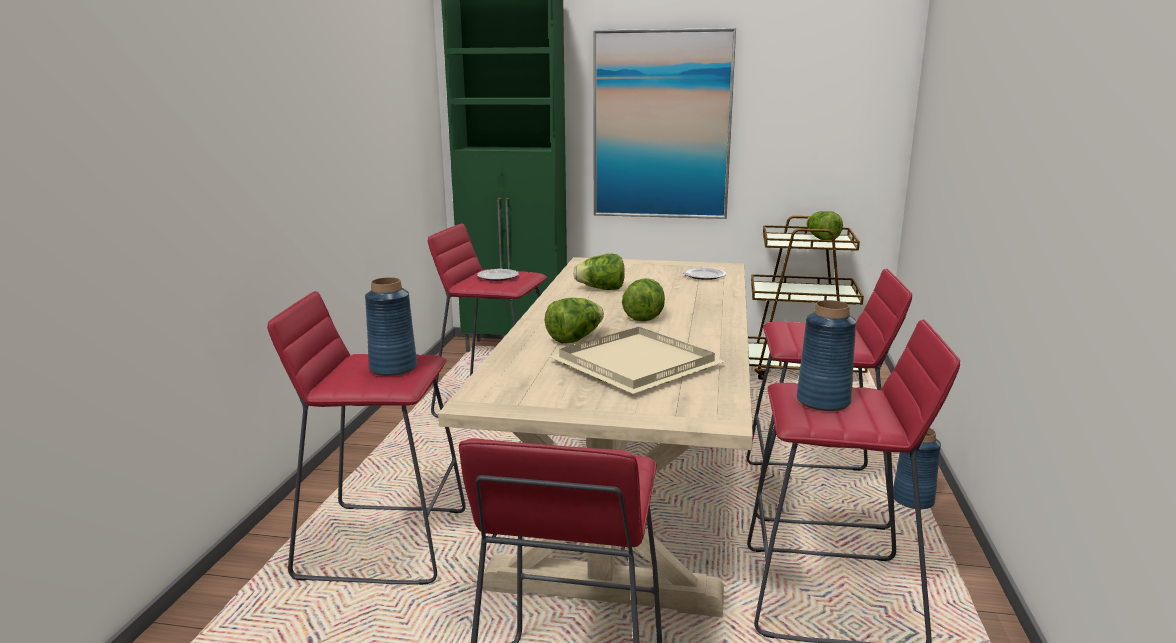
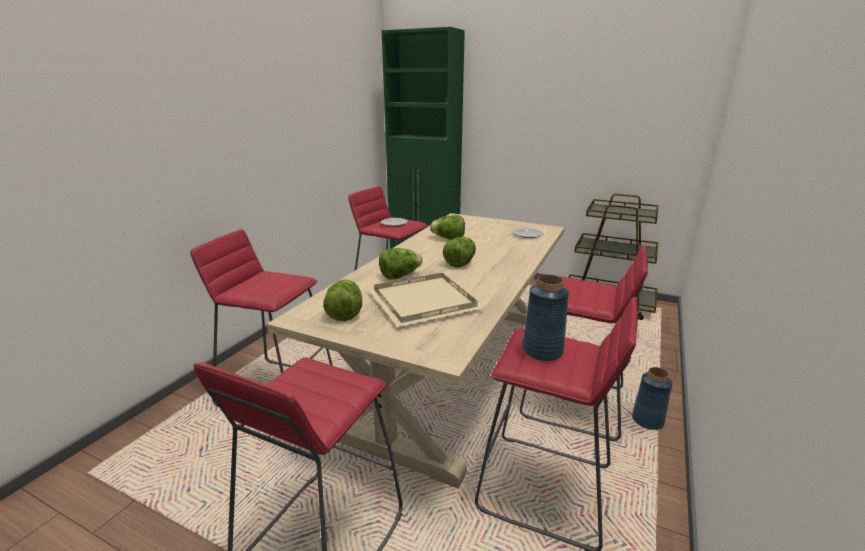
camera: 15 degrees right, 5 degrees up
(393, 368) = (276, 284): blue vase -> none
(661, 126) = (527, 124): picture -> none
(821, 239) = (633, 212): lettuce -> lettuce (345, 313)

